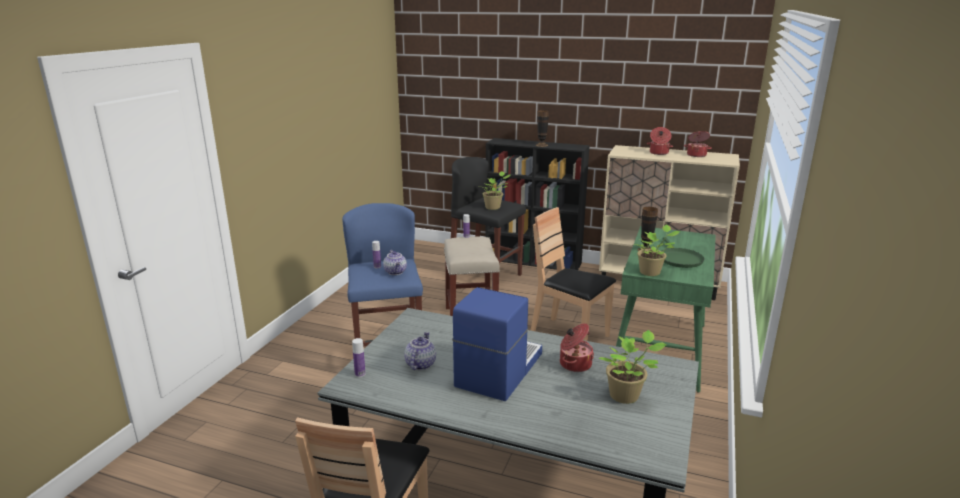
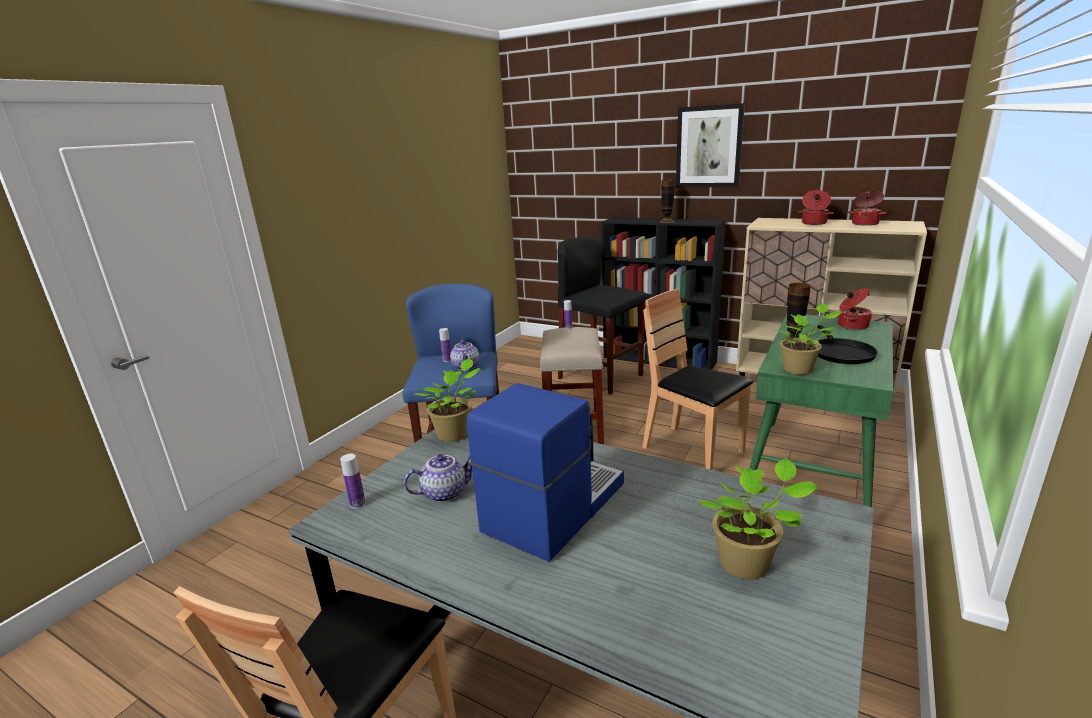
camera: 10 degrees right, 0 degrees up
(420, 364) = (444, 492): teapot -> teapot turned 45 degrees clockwise
(494, 207) = (607, 295): potted plant -> potted plant (455, 434)
(574, 364) = (670, 502): cooking pot -> cooking pot (851, 325)
(576, 85) = (709, 147): none -> picture
(679, 259) = (840, 353): green frying pan -> black frying pan

